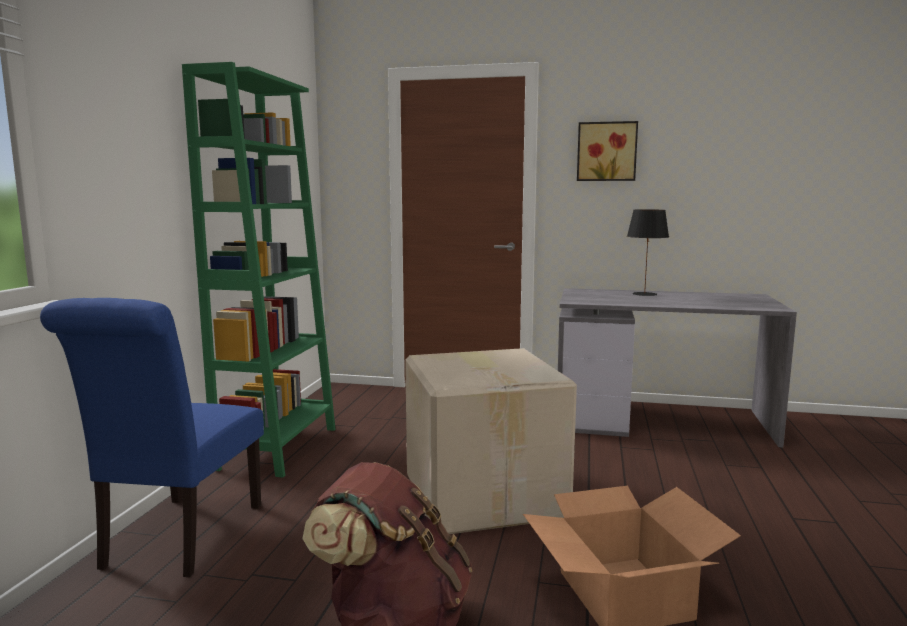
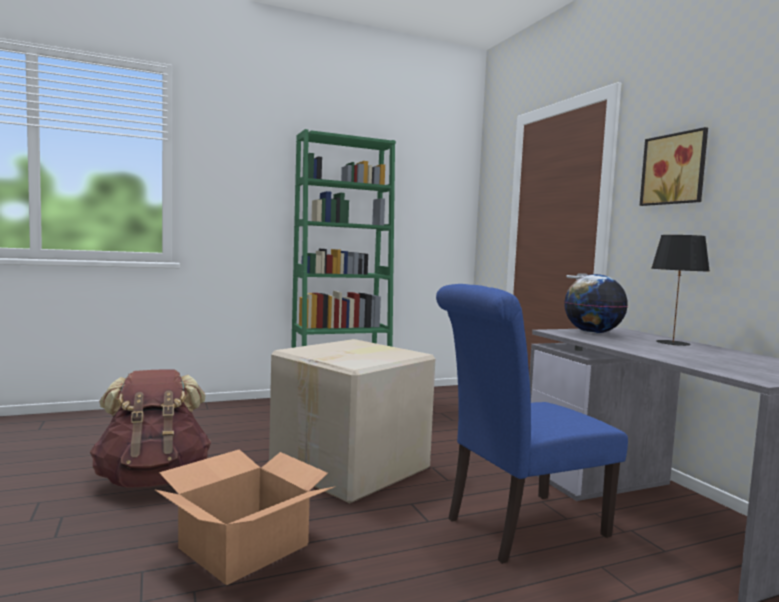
camera: 55 degrees right, 5 degrees down
(177, 540) = (206, 413): blue chair -> blue chair (518, 528)
(588, 297) = (592, 333): none -> globe

